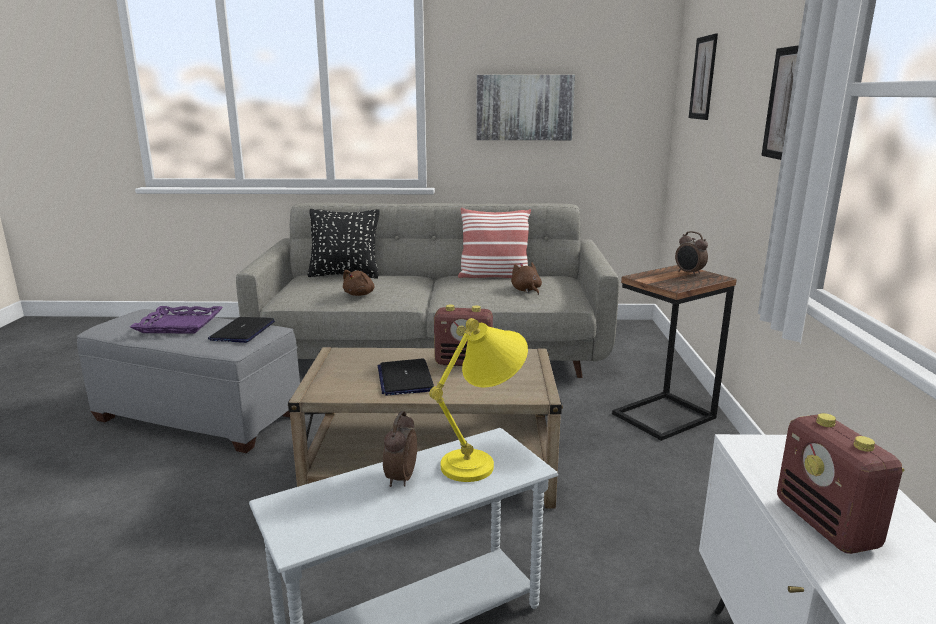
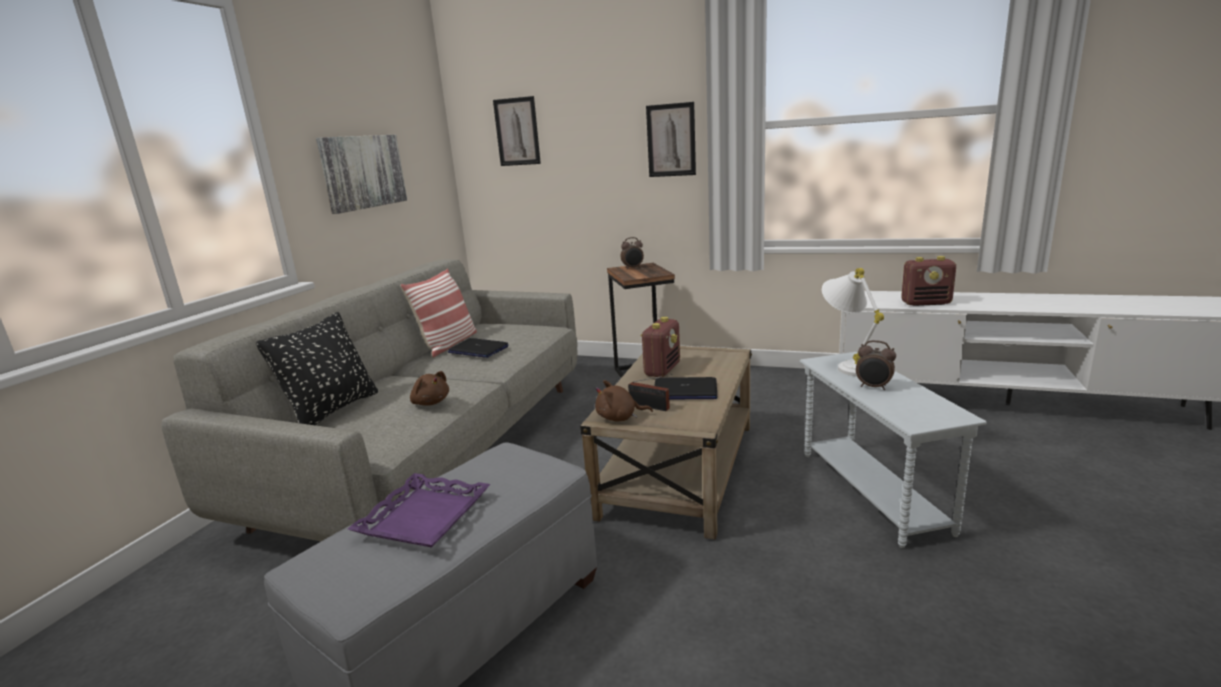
camera: 70 degrees left, 0 degrees up
(243, 331) = (500, 466): laptop -> laptop (478, 349)
(361, 368) = (651, 407): none -> radio
(483, 460) = (847, 365): yellow table lamp -> white table lamp
(526, 290) = (512, 336): brown plush toy -> brown plush toy (619, 418)

